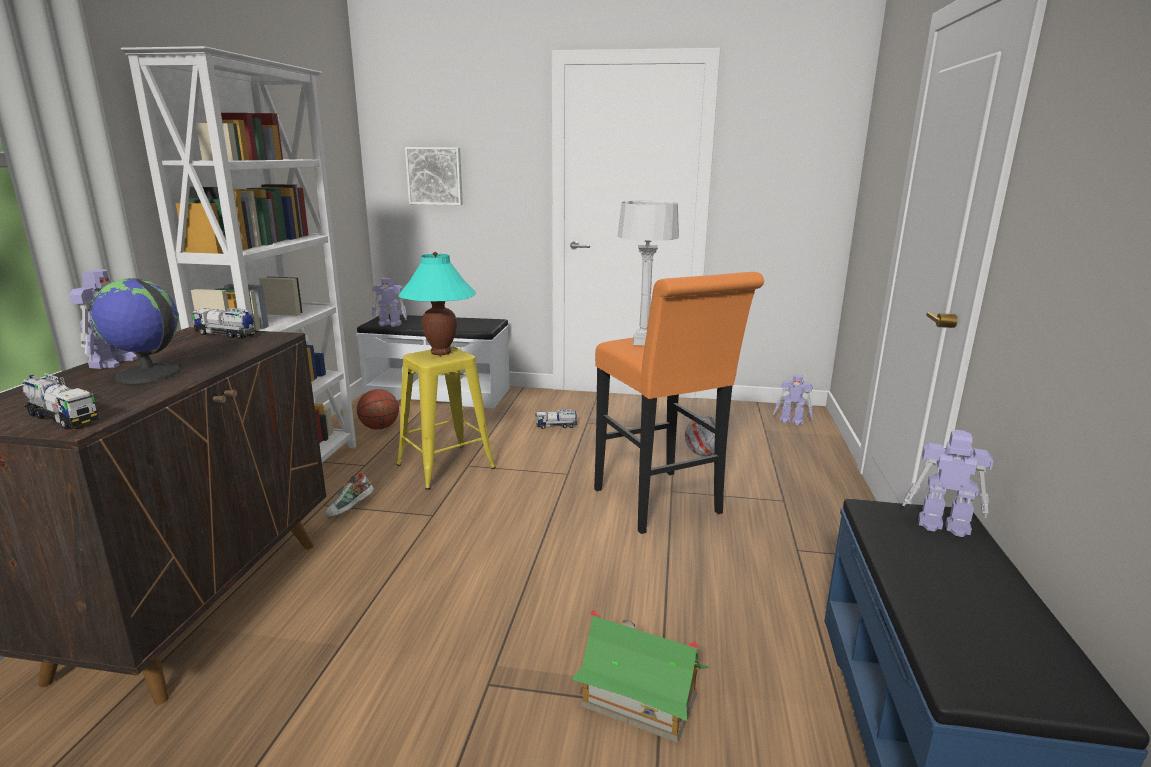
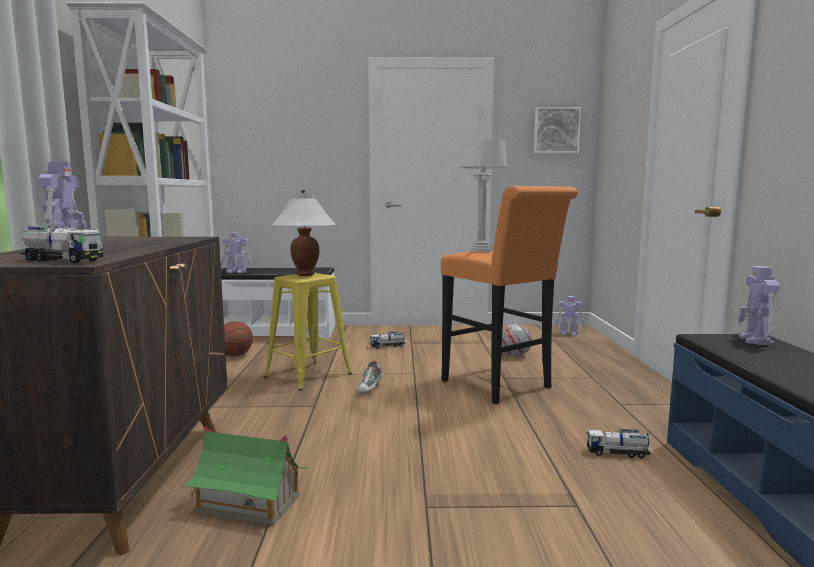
camera: 10 degrees left, 10 degrees down
(147, 374) = (108, 248): globe -> none
(226, 335) = (150, 237): toy truck -> toy truck (617, 453)
(351, 509) = (238, 407): shoe -> shoe (371, 389)
(435, 176) = (272, 152): picture -> picture (556, 130)
(440, 352) = (305, 274): turquoise table lamp -> white table lamp
(638, 699) = (556, 502): toy house -> toy house (247, 503)
(941, 525) = (756, 340): toy robot -> toy robot turned 90 degrees counterclockwise

